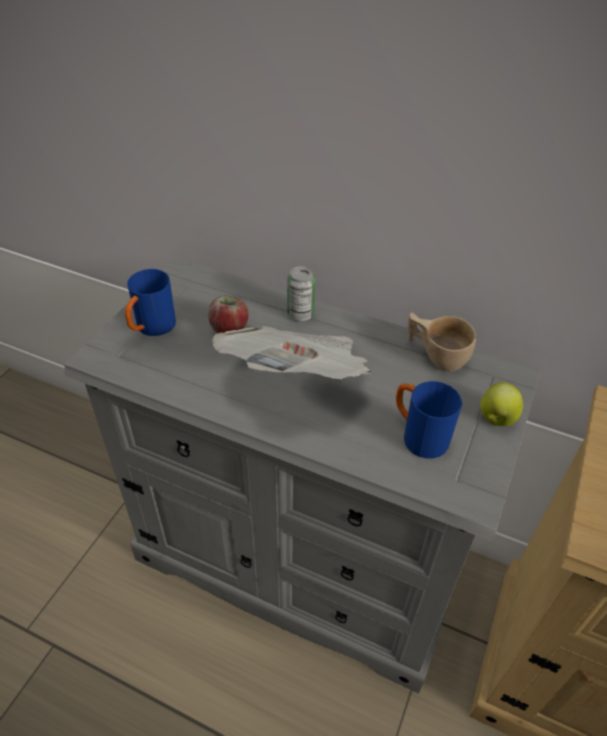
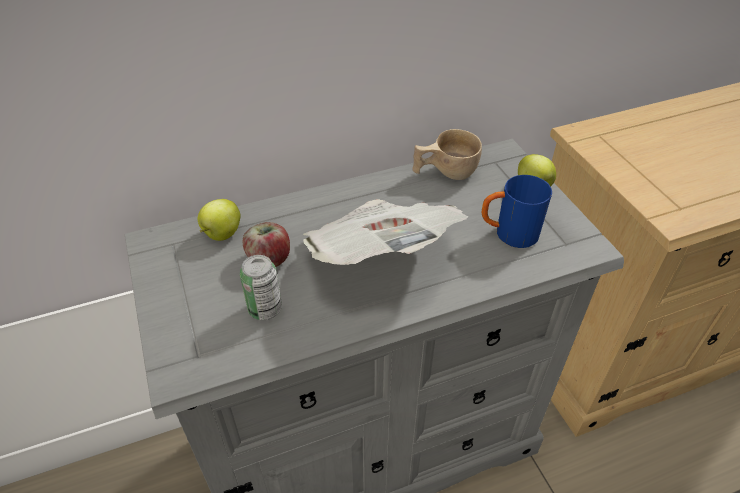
camera: 45 degrees left, 0 degrees up
(151, 329) = (197, 309): blue mug -> none
(223, 294) = (222, 234): none -> apple
(300, 314) = (311, 208): can -> can (265, 309)

